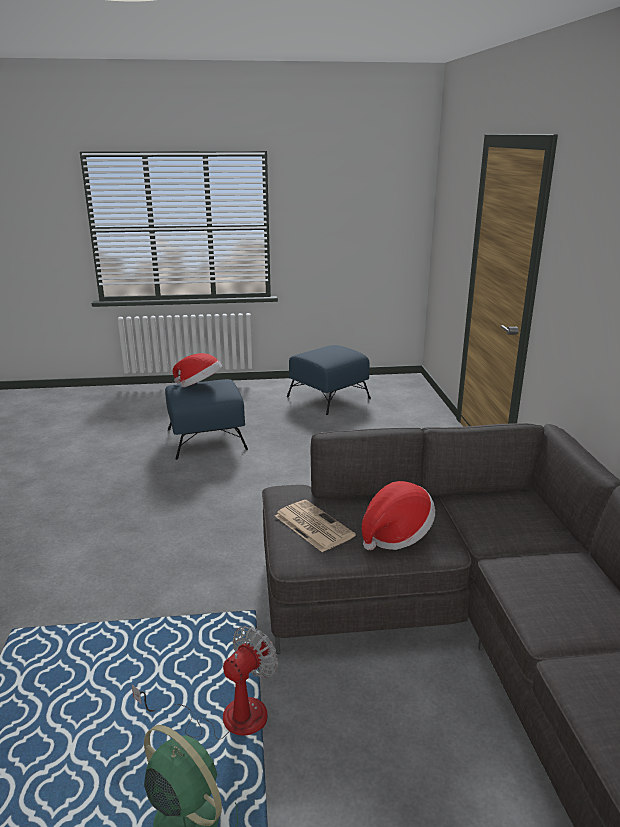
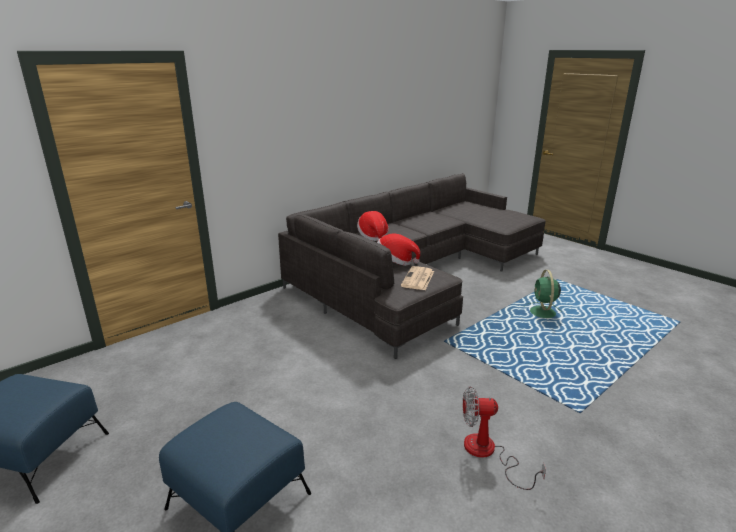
camera: 125 degrees left, 0 degrees up
(200, 386) = (224, 444): hat -> hat (373, 236)
(227, 717) = (502, 322): fan -> fan (488, 453)

